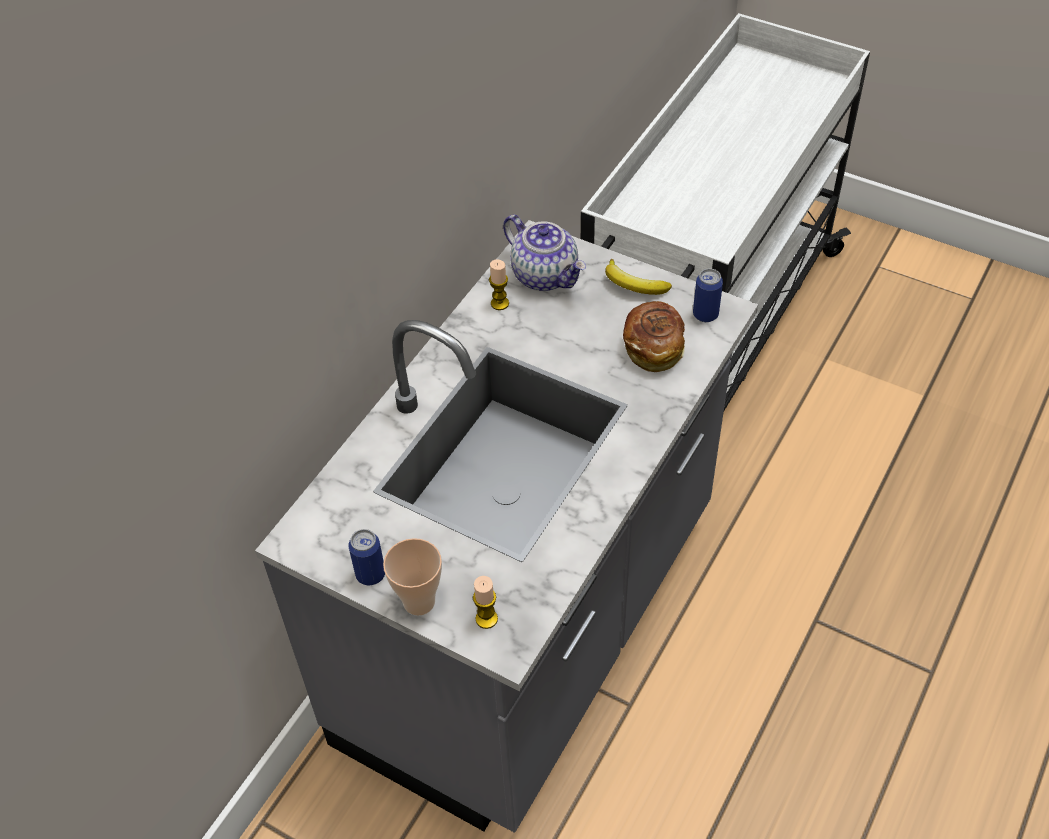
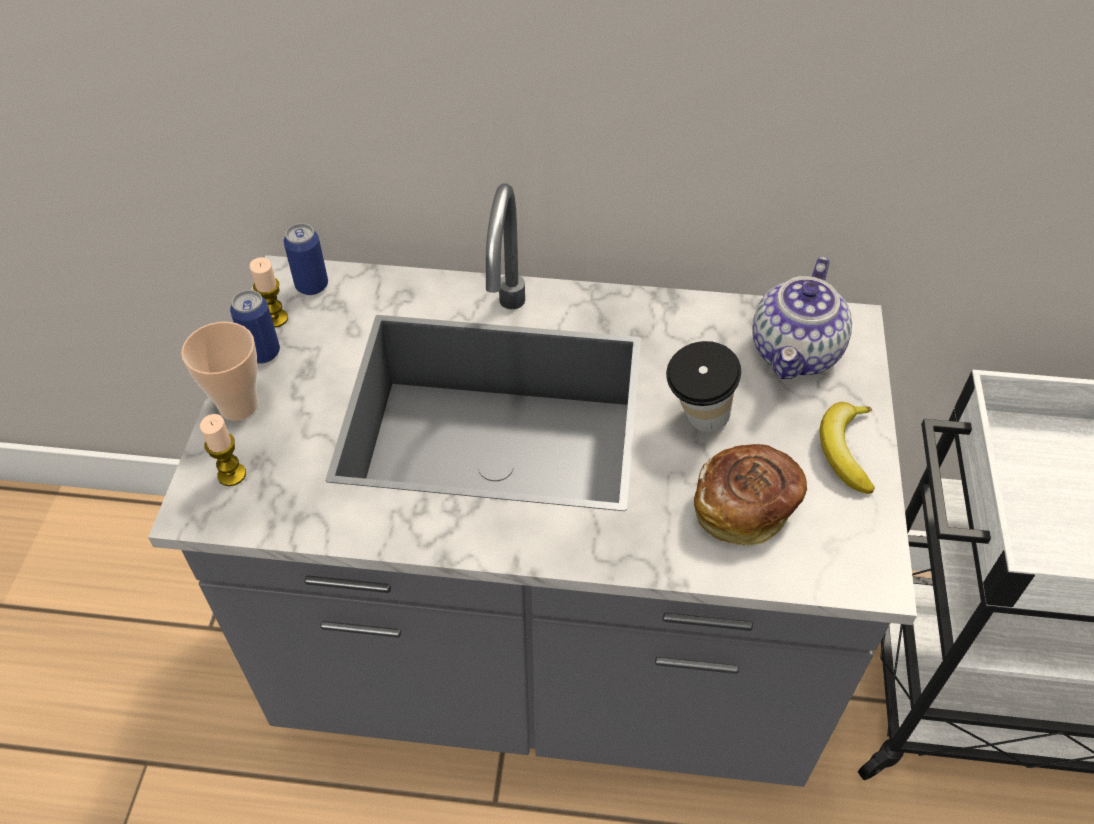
camera: 65 degrees right, 0 degrees up
(499, 303) = (718, 325): candle -> candle (275, 318)
(576, 345) = (696, 423): none -> cup
(705, 314) = (848, 552): can -> can (312, 285)

